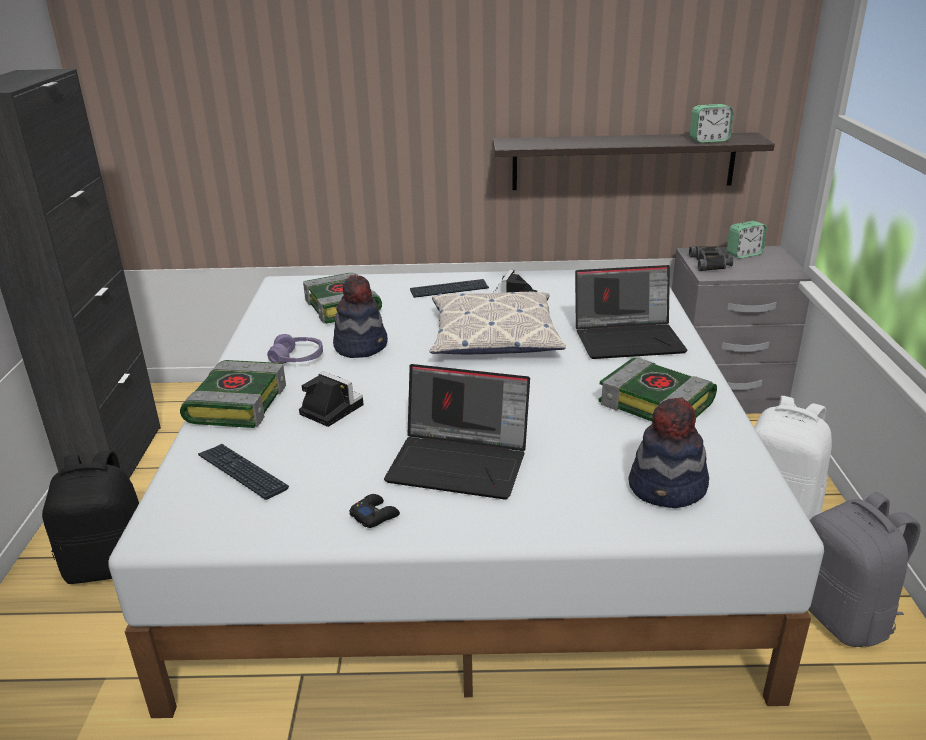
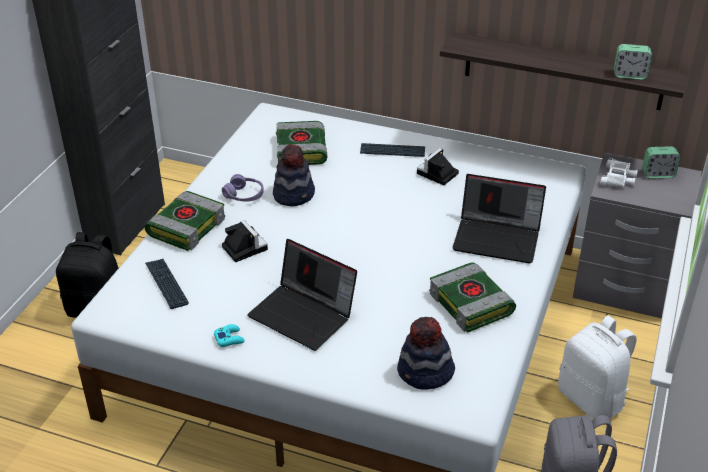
camera: 20 degrees right, 10 degrees up
(374, 515) = (229, 338): black game controller -> turquoise game controller
(494, 336) = (396, 209): pillow -> none
(710, 263) = (618, 178): black binoculars -> white binoculars

